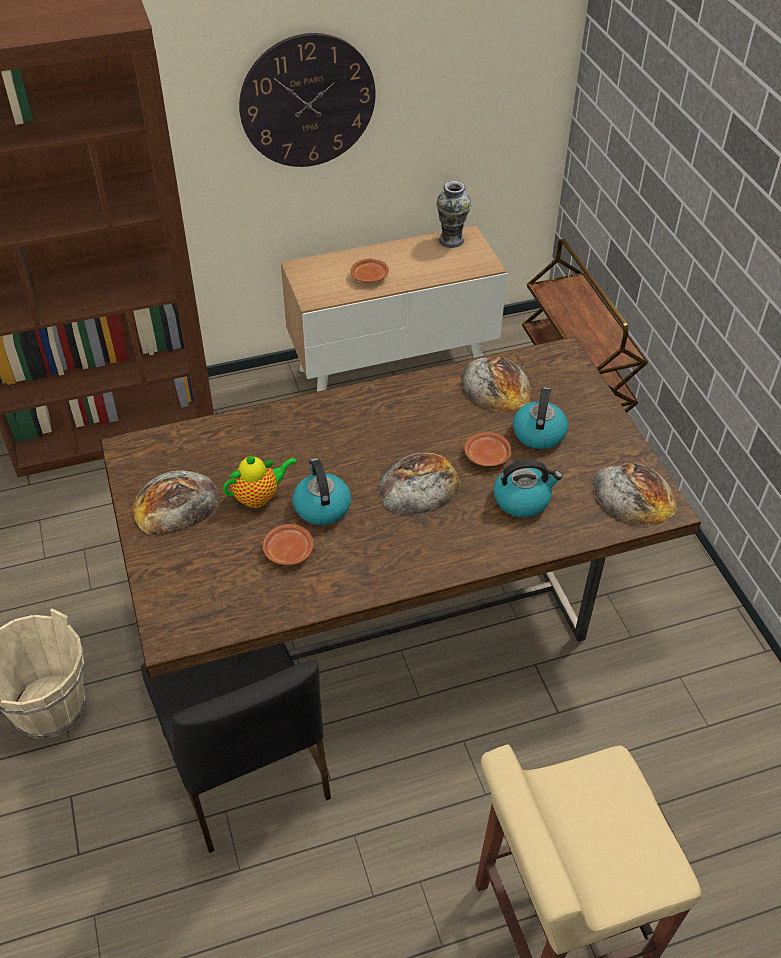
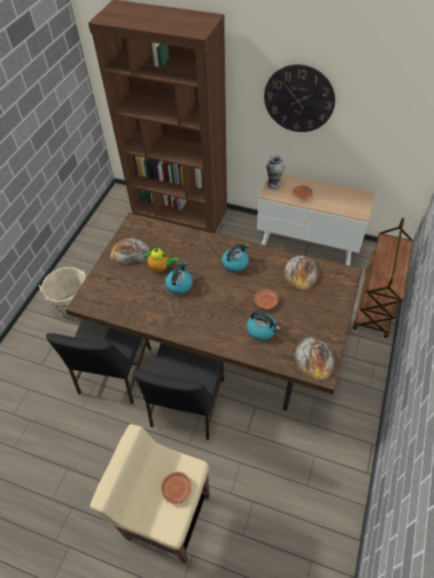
camera: 40 degrees right, 5 degrees up
(288, 550) = (151, 295): brown plate -> brown plate (176, 488)
(418, 485) = (225, 298): bread -> none
(424, 733) = (187, 404): none -> black chair
(451, 240) = (355, 194): vase -> vase (273, 184)
(538, 432) = (299, 304): kettle -> kettle (235, 263)

